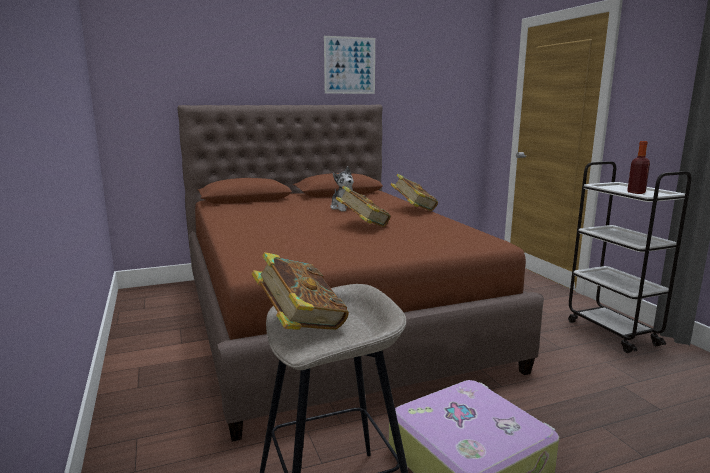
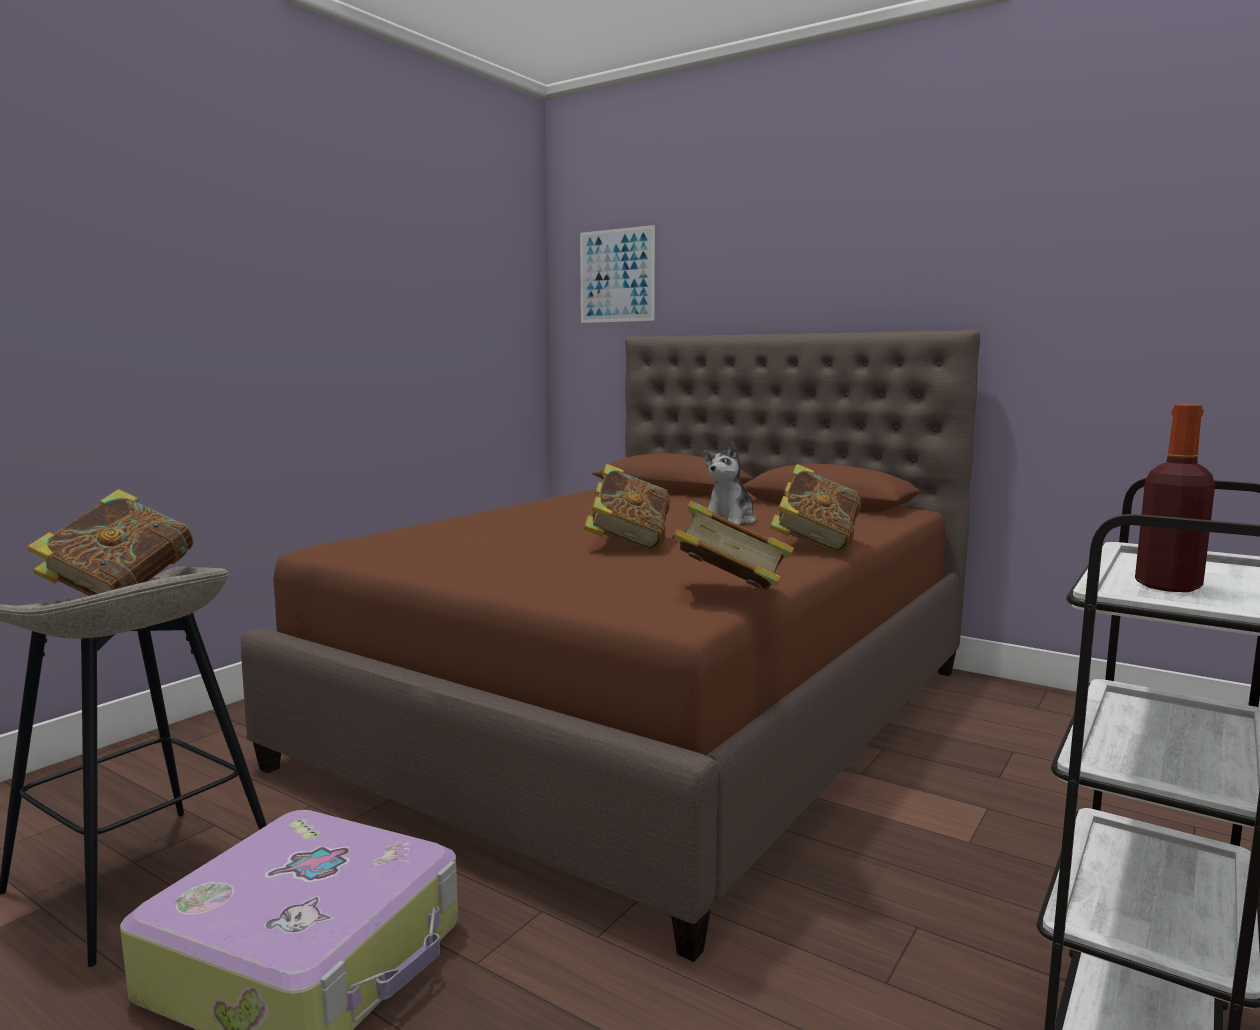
camera: 55 degrees right, 5 degrees down
(349, 65) = (922, 252): picture -> picture (617, 275)
(476, 232) = (728, 596): none -> book

